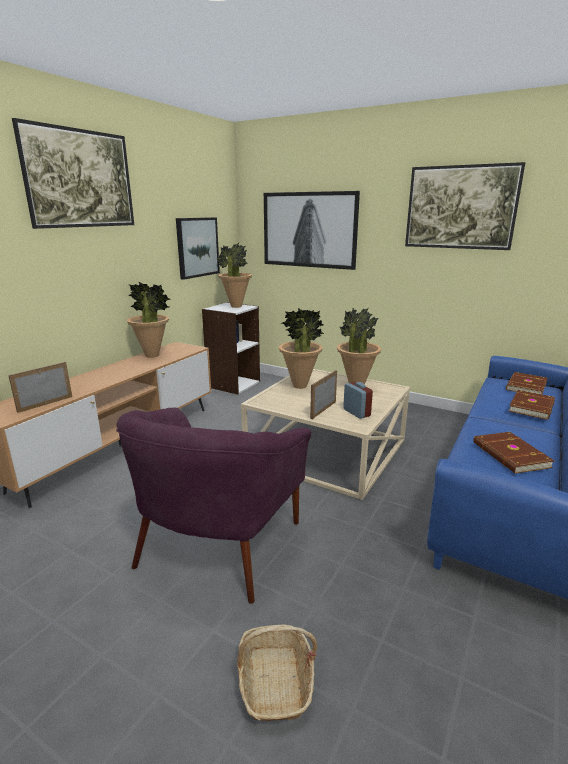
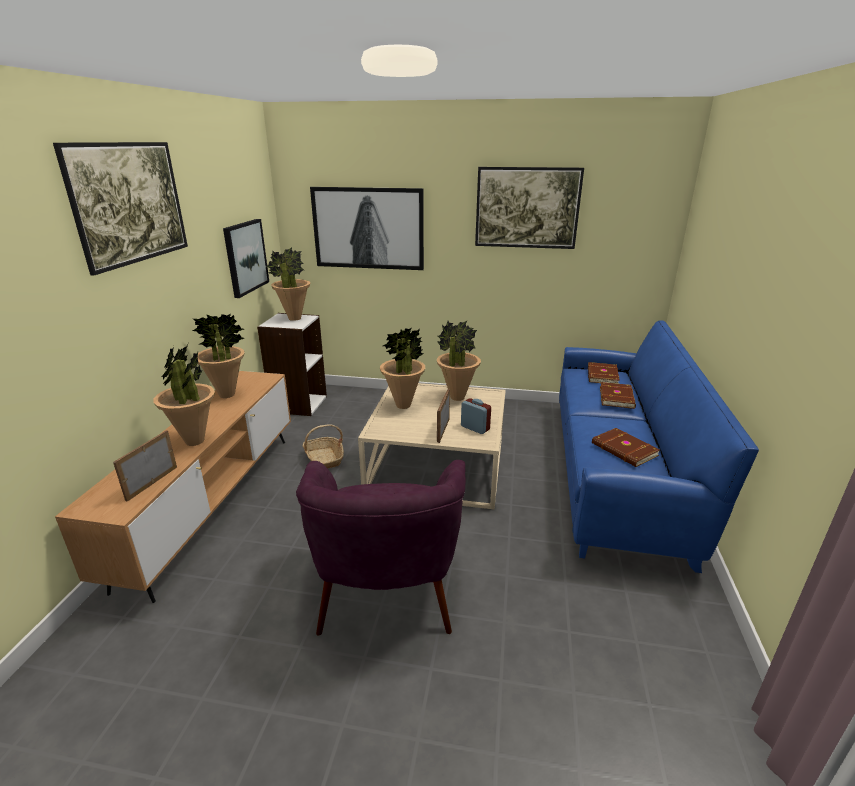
camera: 20 degrees left, 5 degrees up
(100, 382) = (194, 441): none -> potted plant
(275, 682) = (506, 693): basket -> basket (324, 459)

